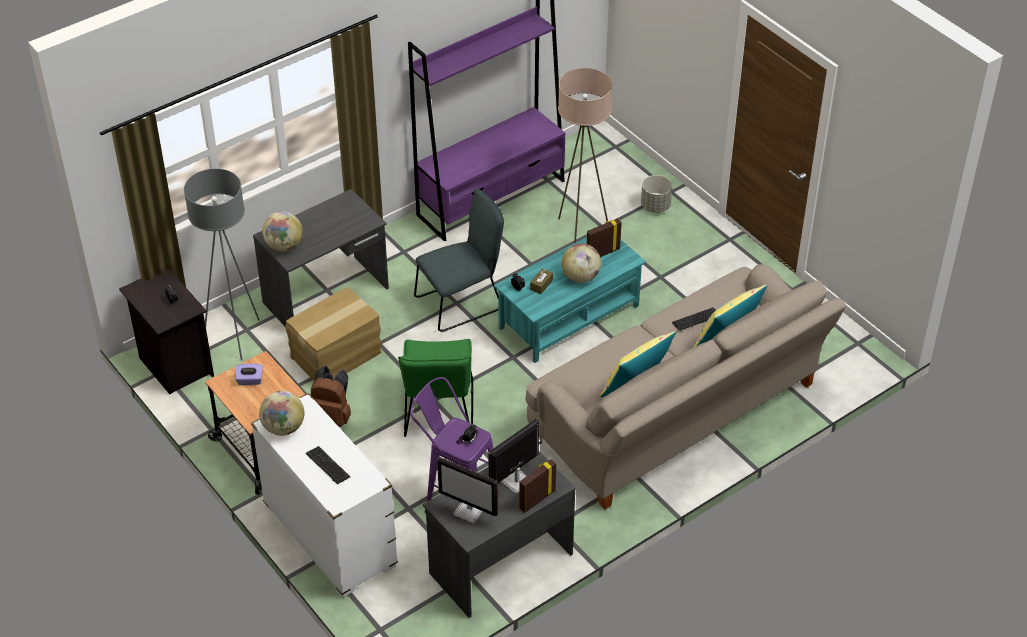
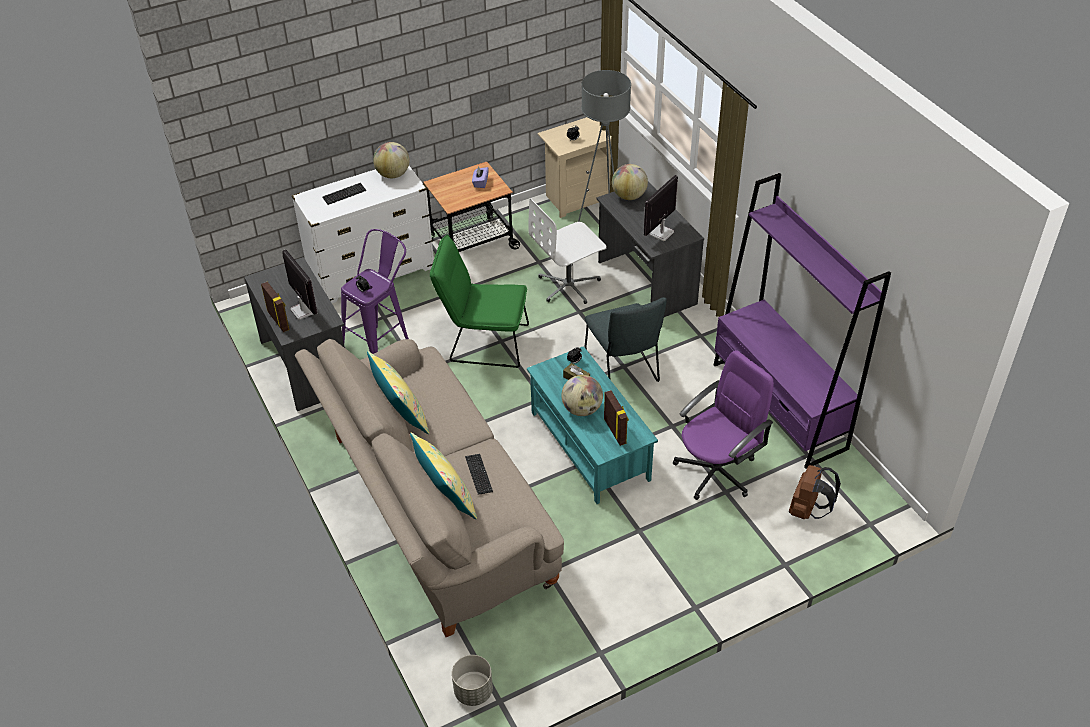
camera: 100 degrees right, 0 degrees up
(174, 365) = (577, 198): black nightstand -> beige nightstand
(332, 416) = (498, 279): brown backpack -> brown backpack (808, 510)
(336, 355) = (569, 285): cardboard box -> white office chair
(469, 511) = (284, 281): monitor -> monitor (661, 233)
(580, 233) = (717, 471): beige floor lamp -> purple office chair
(655, 206) = (758, 545): grey planter -> grey planter (473, 691)

